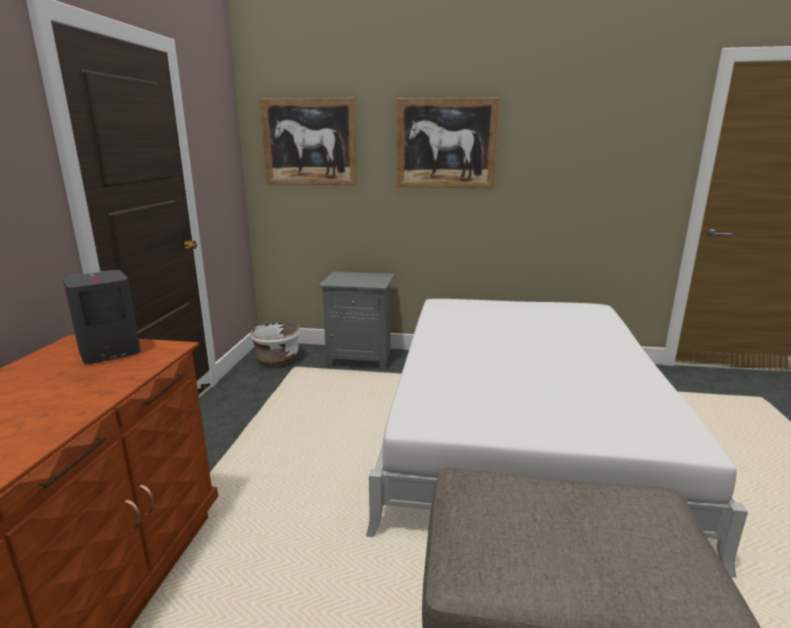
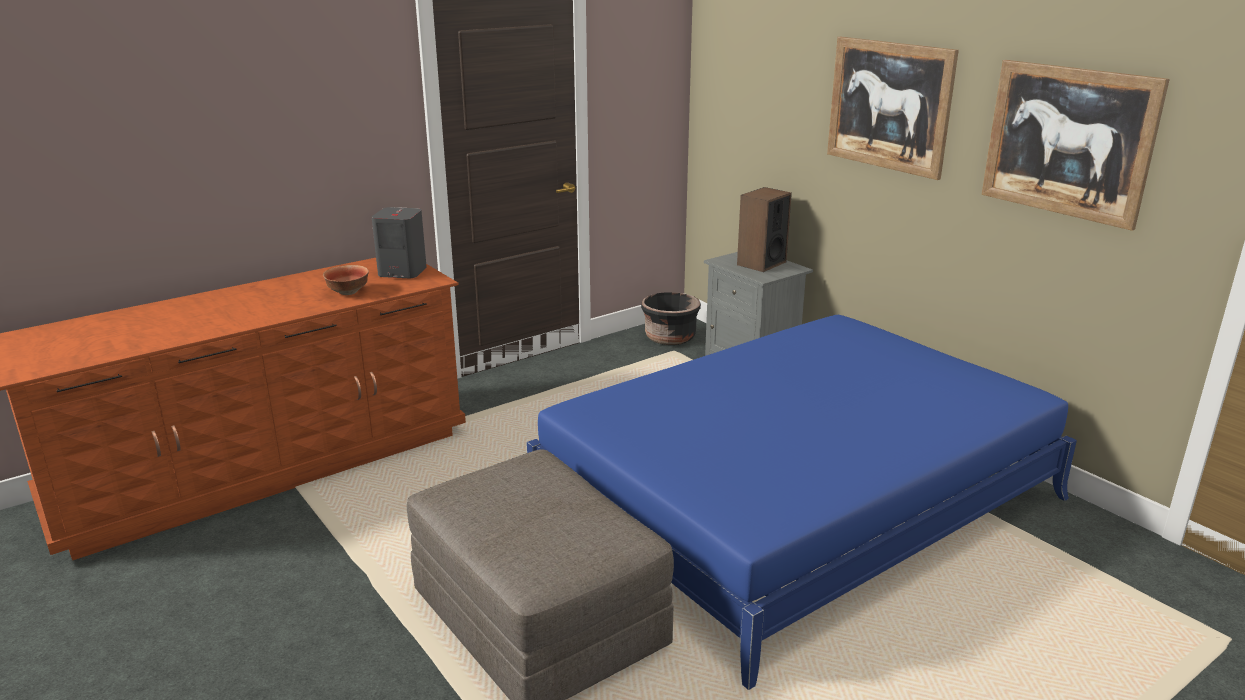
camera: 45 degrees right, 5 degrees up
(76, 392) = (349, 292): none -> bowl
(277, 360) = (670, 338): white planter -> black planter
(309, 142) = (750, 80): picture -> picture (1068, 141)
(358, 278) = (761, 263): none -> speaker
(521, 427) = (796, 499): white bed -> blue bed

